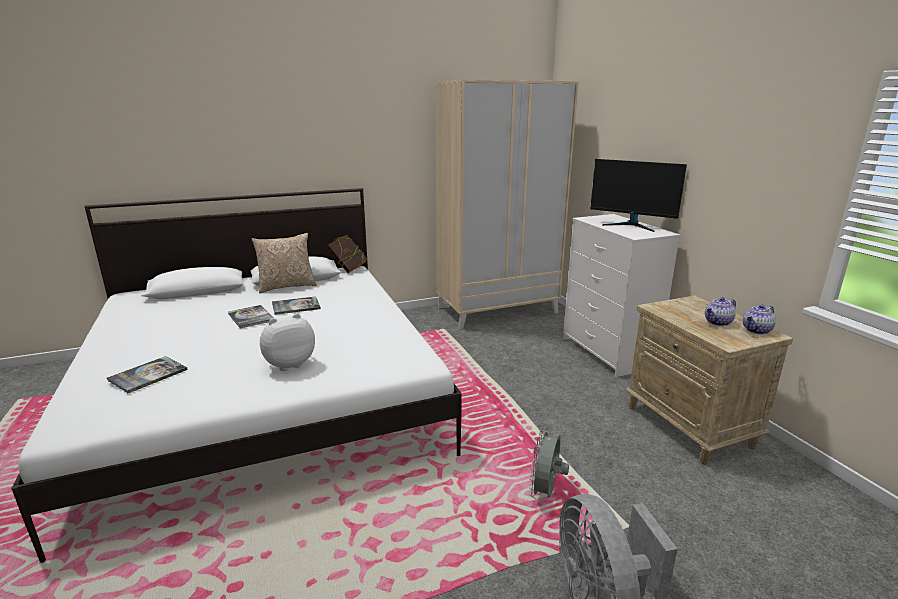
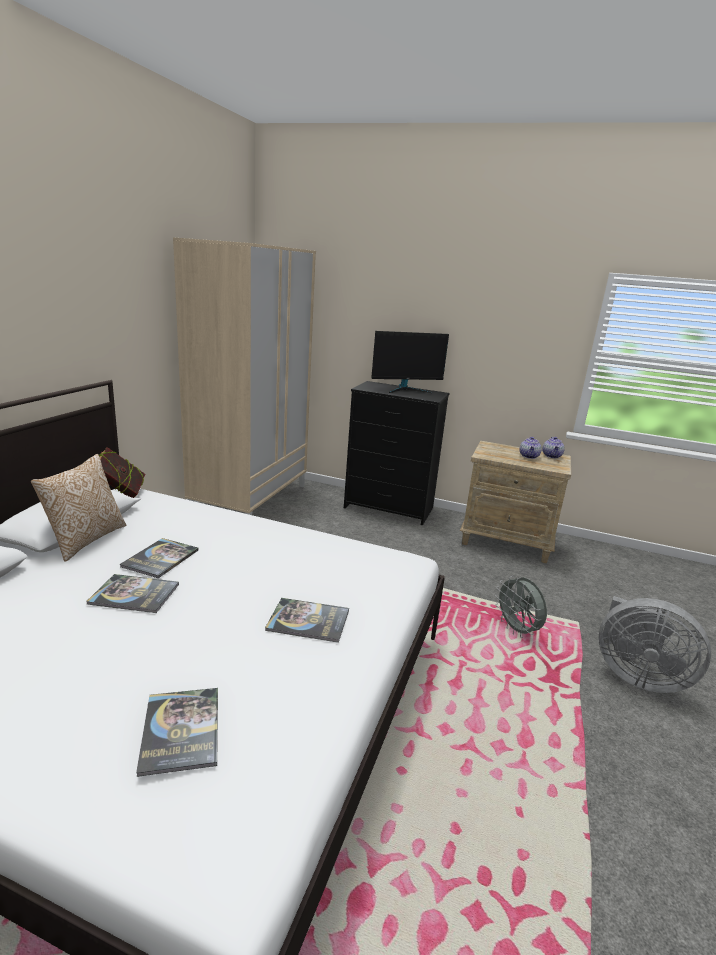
camera: 50 degrees left, 0 degrees up
(288, 364) = (308, 621): plush toy -> book
(608, 352) = (389, 508): white dresser -> black dresser

